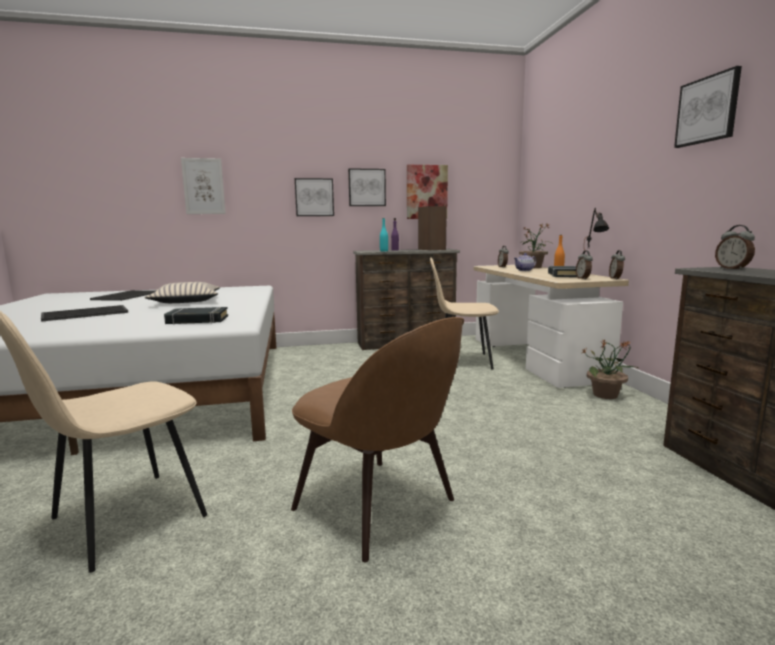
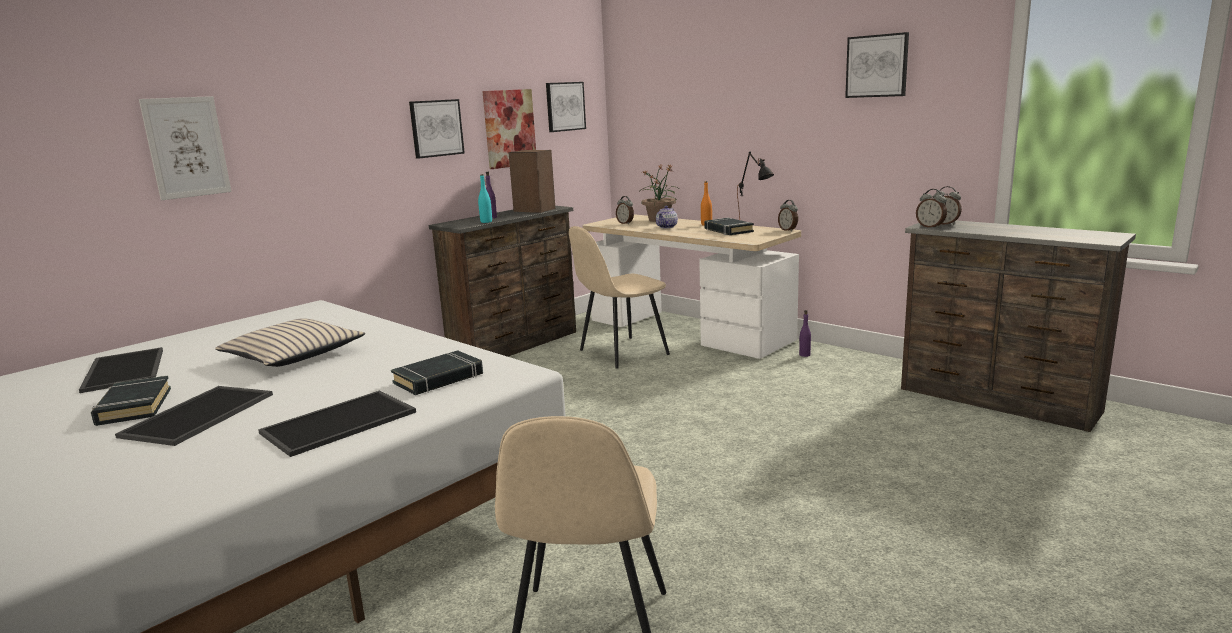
camera: 35 degrees left, 5 degrees up
(83, 307) = (134, 406): none -> black book
(103, 327) = (339, 424): none -> tray
(314, 197) = (366, 149): picture -> picture (565, 106)
(379, 507) = (791, 517): brown chair -> none
(583, 279) = (761, 234): alarm clock -> alarm clock (930, 227)
(606, 395) = (804, 355): potted plant -> purple bottle

